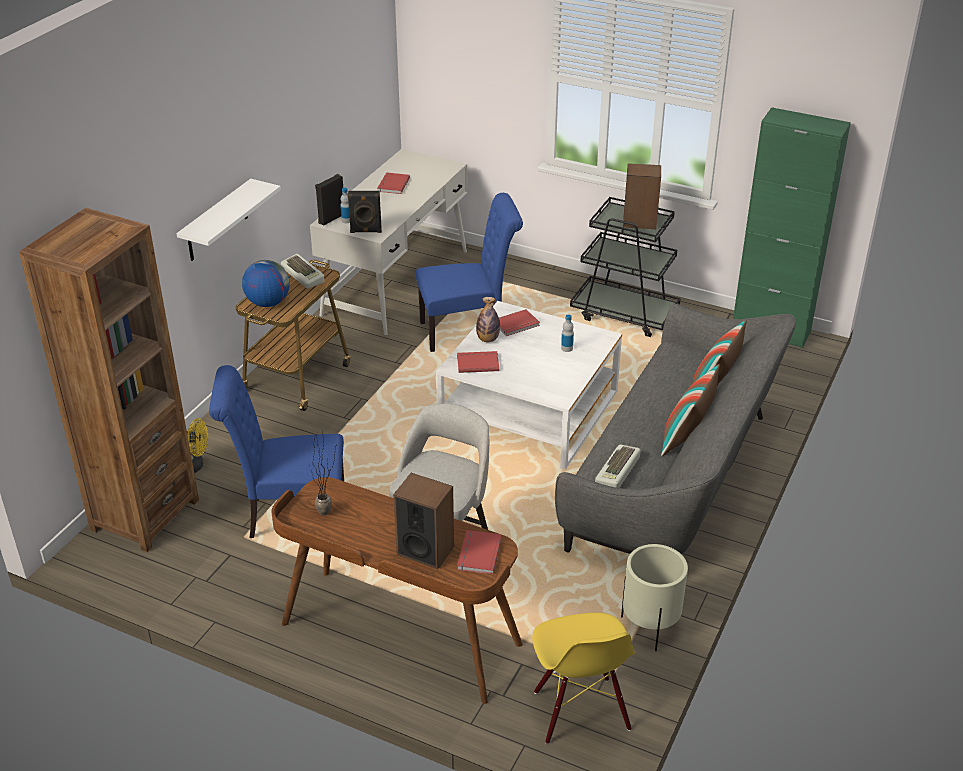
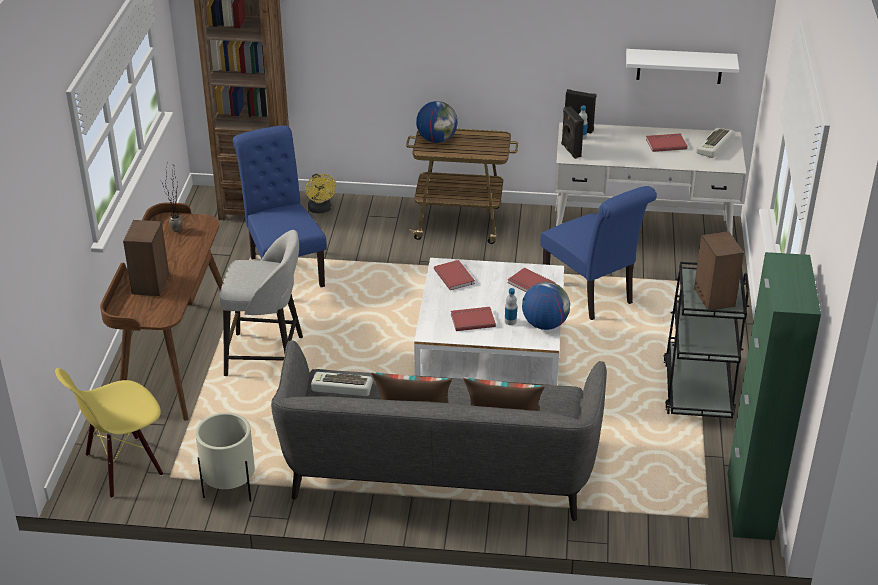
camera: 70 degrees right, 0 degrees up
(217, 221) = (434, 53): white shelf -> white shelf (679, 66)
(304, 275) = (488, 144): keyboard -> keyboard (715, 146)
(477, 554) = (155, 308): red book -> red book (472, 319)
(488, 339) = (495, 273): bottle -> none
(580, 331) = (544, 324): none -> globe

